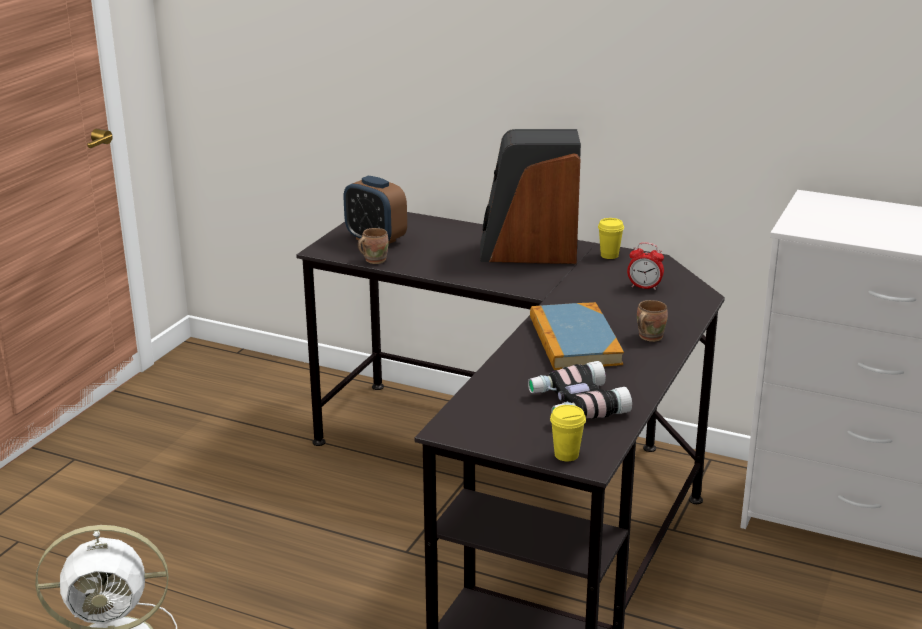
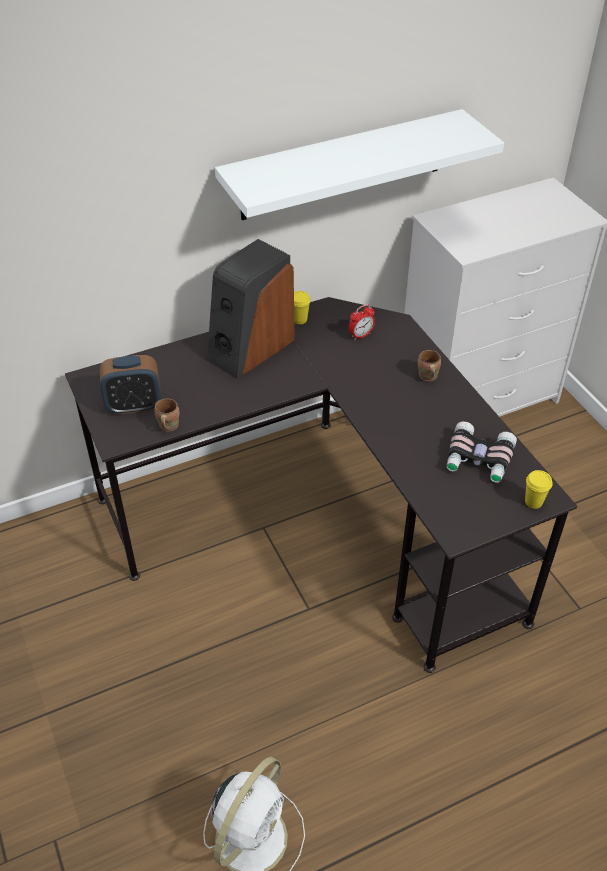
camera: 50 degrees left, 20 degrees up
(574, 341) = (399, 410): book -> none
(704, 84) = (343, 165): none -> white shelf

